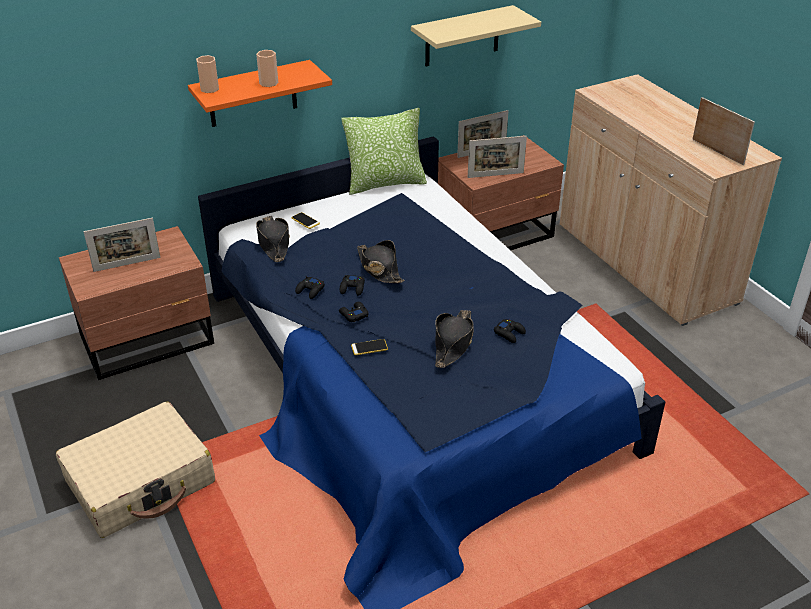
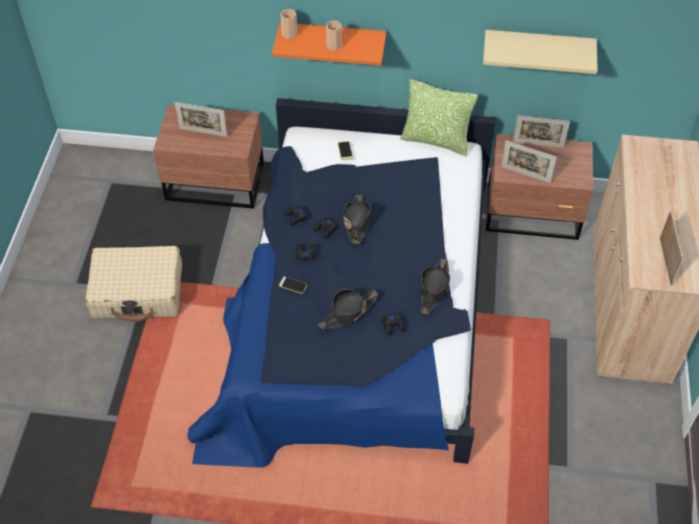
camera: 35 degrees right, 15 degrees up
(273, 243) = (306, 162): black hat -> black hat (434, 289)

